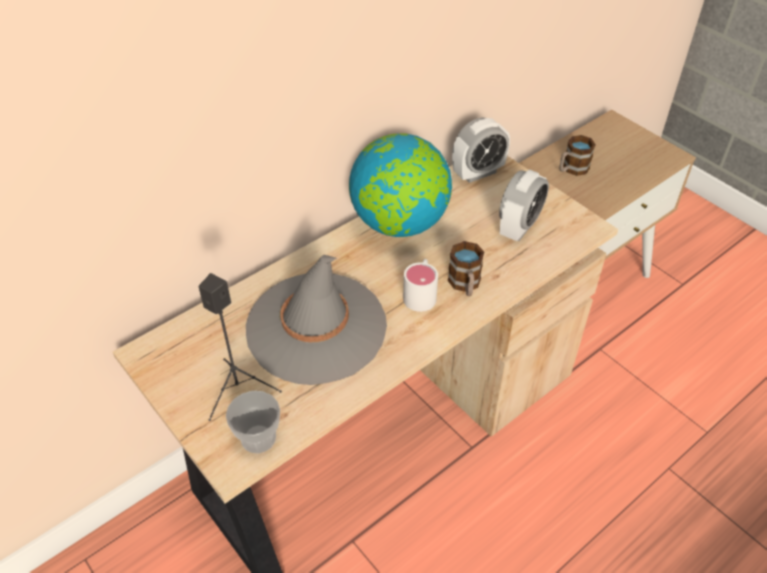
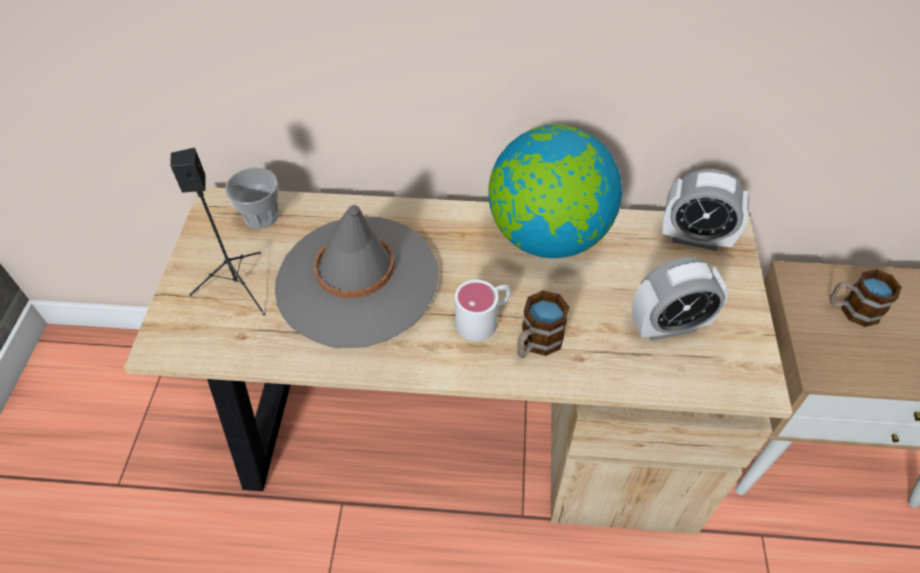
camera: 45 degrees right, 5 degrees up
(258, 438) = (202, 340): cup -> cup (261, 216)

